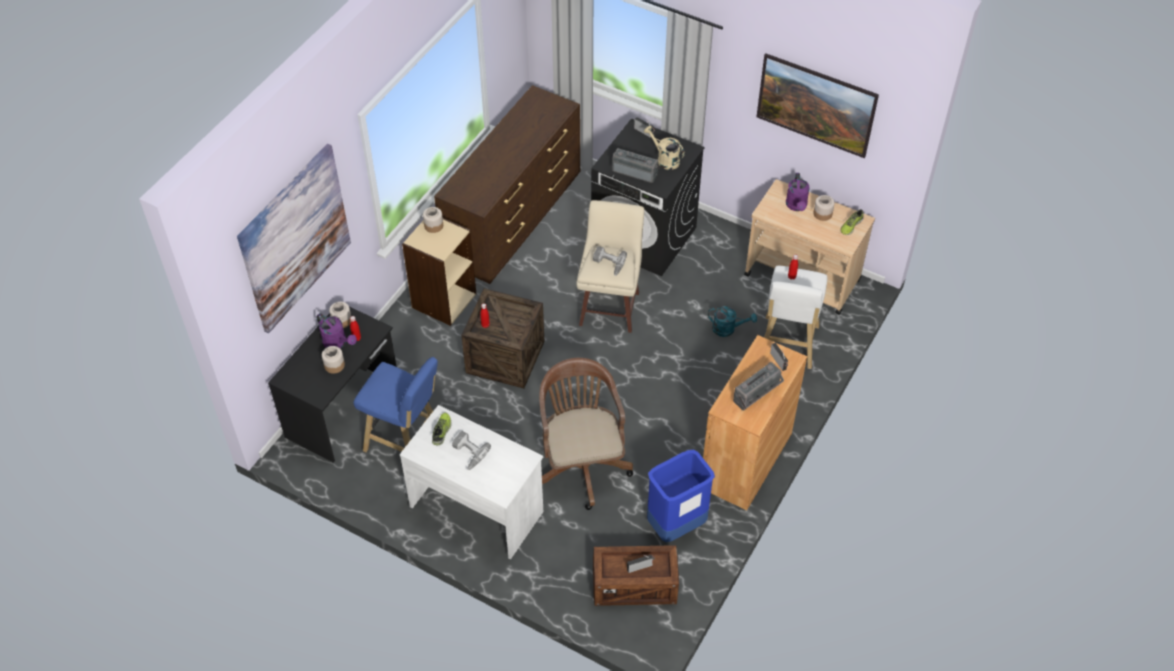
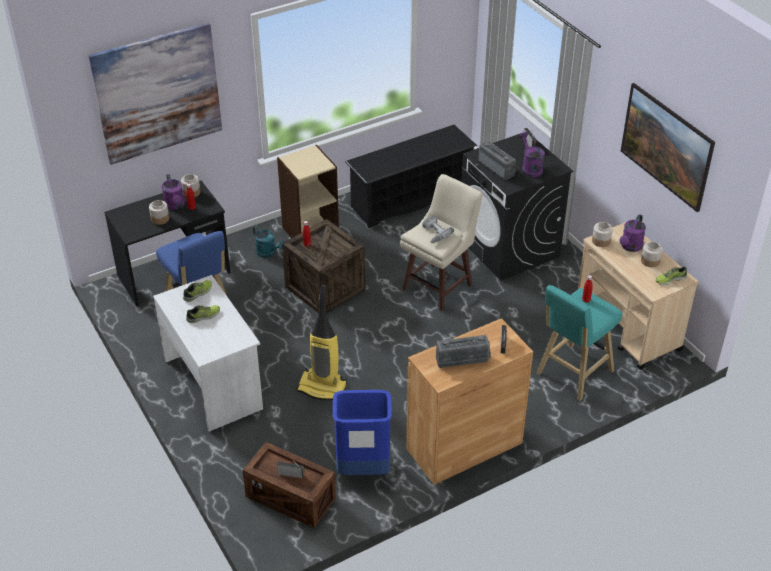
camera: 30 degrees right, 10 degrees down
(433, 225) = (311, 154): jar -> jar (601, 241)
(467, 453) = (203, 316): power drill -> shoe
(514, 221) = (410, 198): brown dresser -> black shoe rack
(581, 463) = (323, 387): brown office chair -> vacuum cleaner
(664, 159) = (530, 168): beige watering can -> purple watering can
(728, 329) = (528, 341): turquoise watering can -> turquoise watering can (268, 253)
(787, 345) = (572, 374): white stool -> turquoise stool

